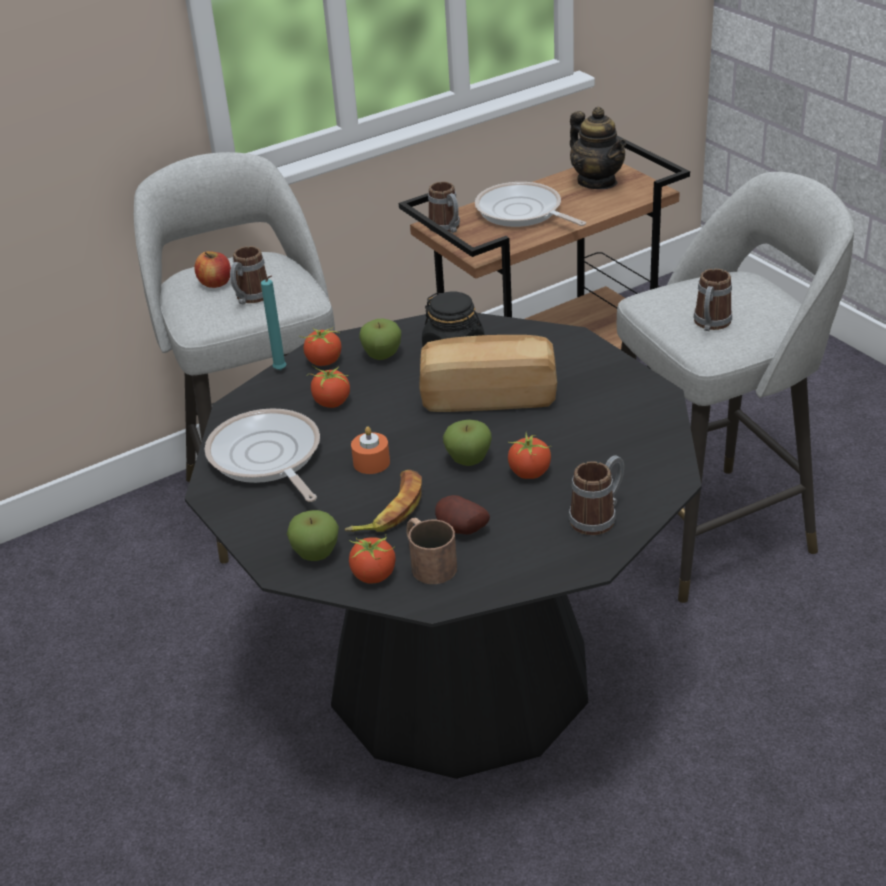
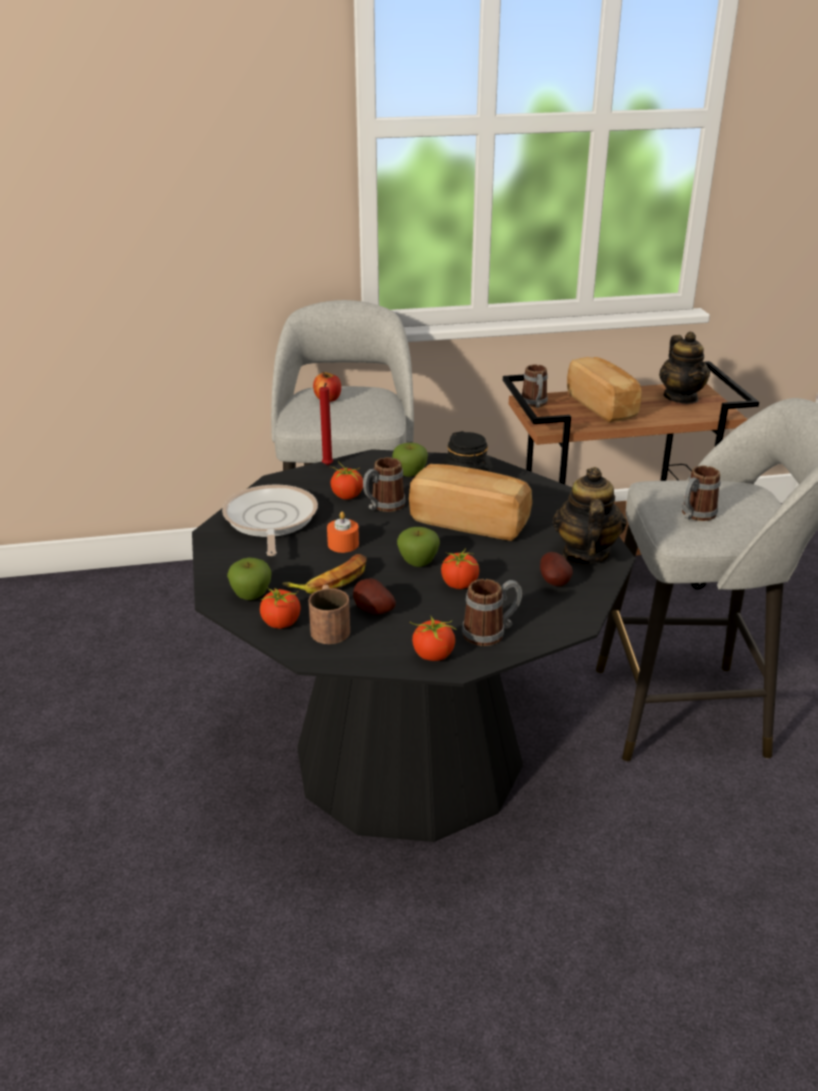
camera: 20 degrees right, 5 degrees down
(250, 298) = (344, 414): mug -> mug (383, 506)
(281, 371) = (328, 466): turquoise candle -> red candle
(324, 362) = (363, 467): tomato -> tomato (433, 655)
(522, 213) = (603, 406): frying pan -> bread
(624, 441) = (555, 583): none -> potato
(631, 399) = (585, 553): none -> teapot

